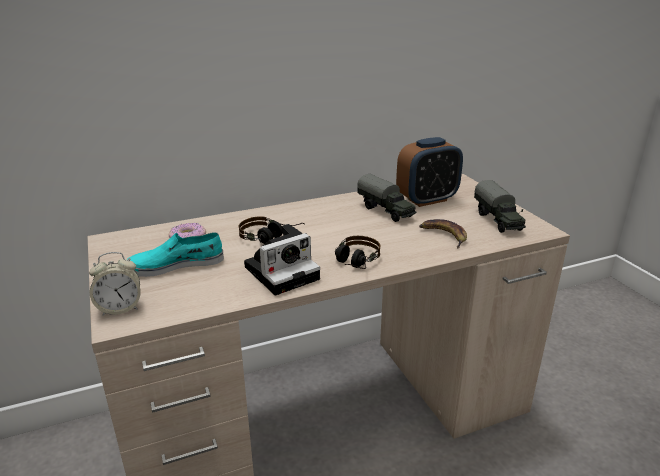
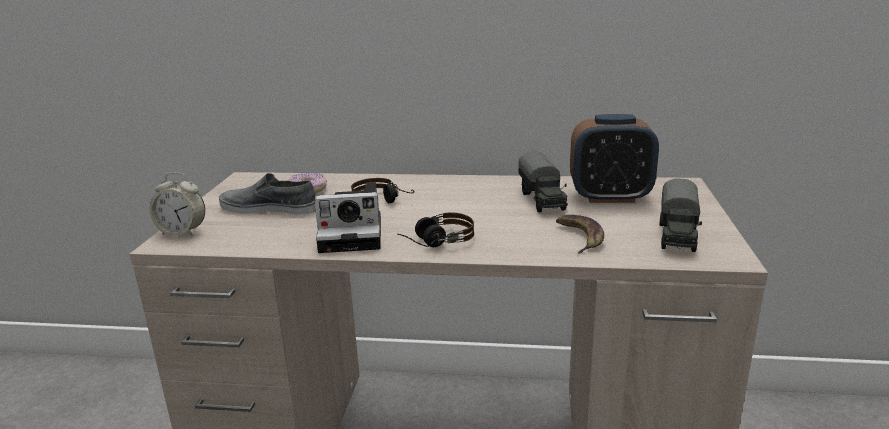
camera: 30 degrees right, 5 degrees down
(175, 265) = (269, 208): turquoise shoe -> grey shoe

